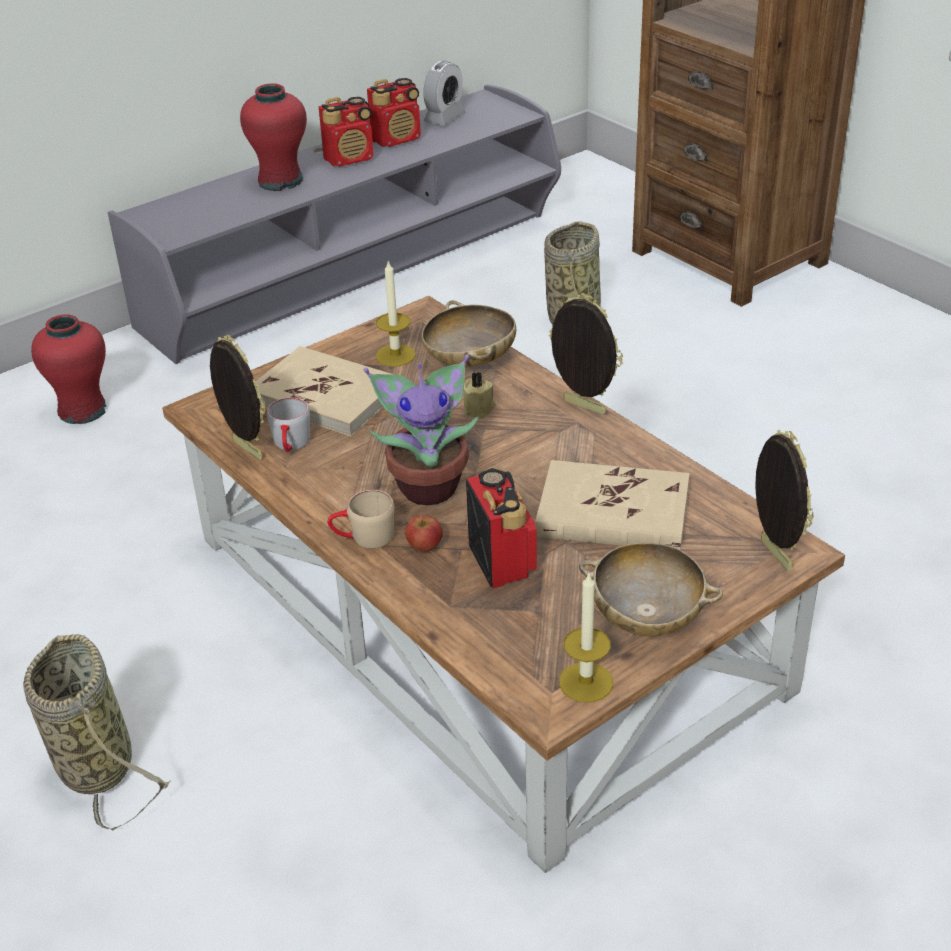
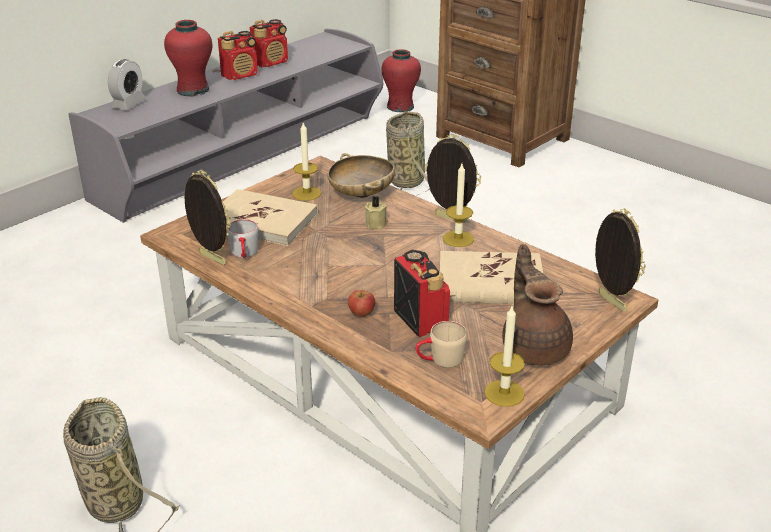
camera: 10 degrees left, 5 degrees down
(82, 410) = (57, 256): red vase -> red vase (400, 107)
(363, 538) = (314, 311): beige mug -> beige mug (440, 360)
(429, 485) = (354, 274): potted plant -> none
(444, 118) = (301, 49): alarm clock -> alarm clock (129, 104)
(586, 440) = (458, 239): none -> candle
(647, 616) = (534, 347): beige bowl -> brown teapot

